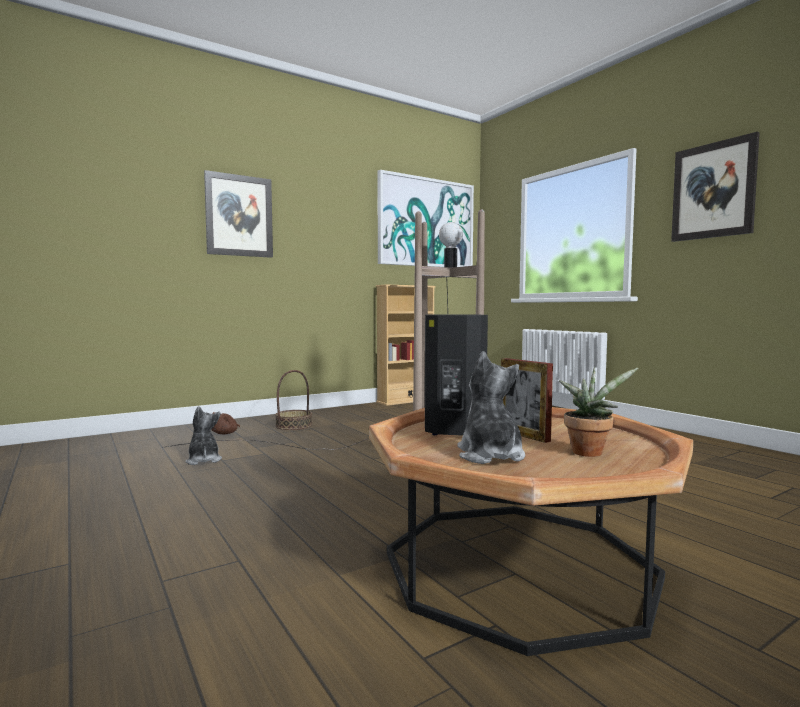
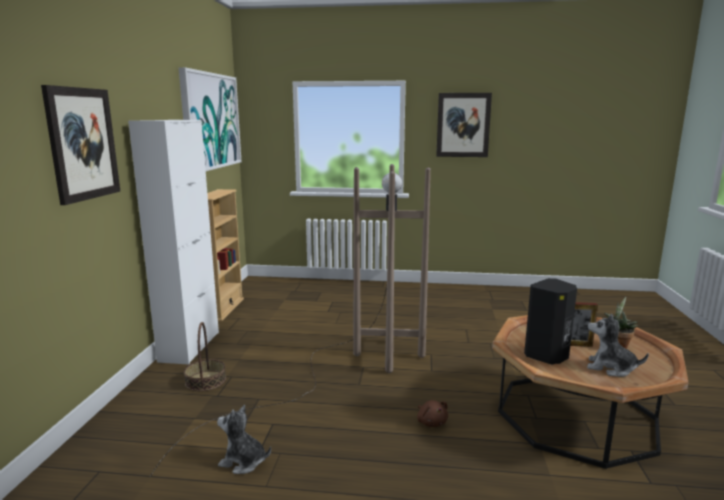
camera: 50 degrees left, 10 degrees up
(226, 433) = (165, 423): brown plush toy -> brown plush toy (431, 422)
(332, 411) = (189, 346): none -> white cabinet

